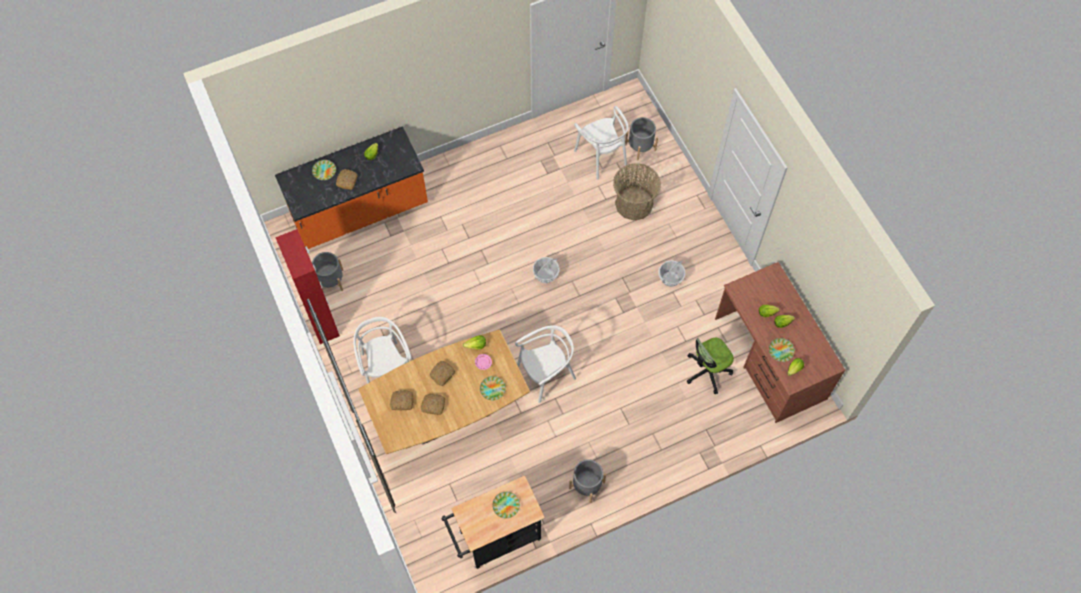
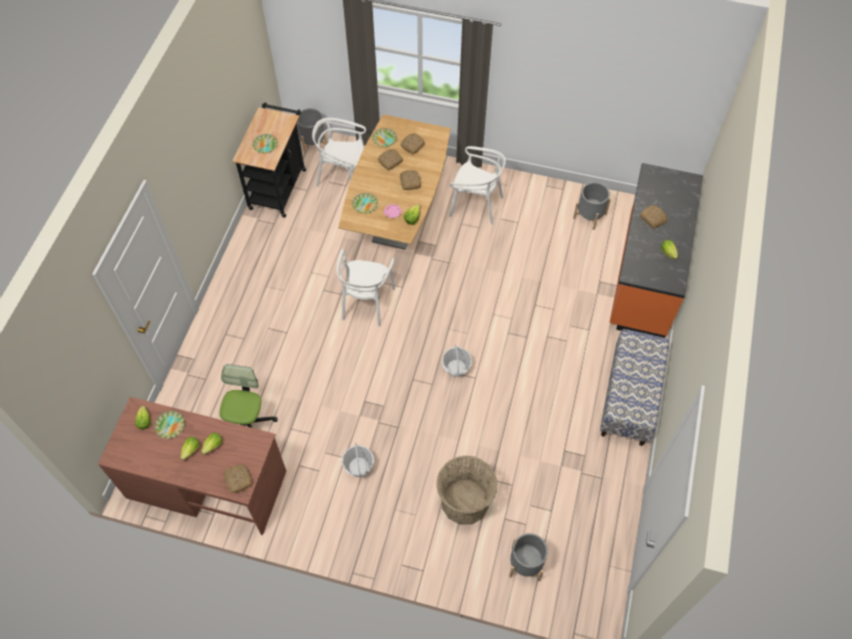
camera: 130 degrees right, 5 degrees down
(321, 321) = (556, 190): red cabinet -> none
(324, 171) = (678, 209): plate -> plate (384, 139)
(475, 161) = (629, 398): none -> bench
(587, 485) = (254, 265): grey planter -> grey planter (313, 142)
(601, 157) = (544, 515): white chair -> white chair (343, 177)
(771, 280) = (237, 479): none -> bread

